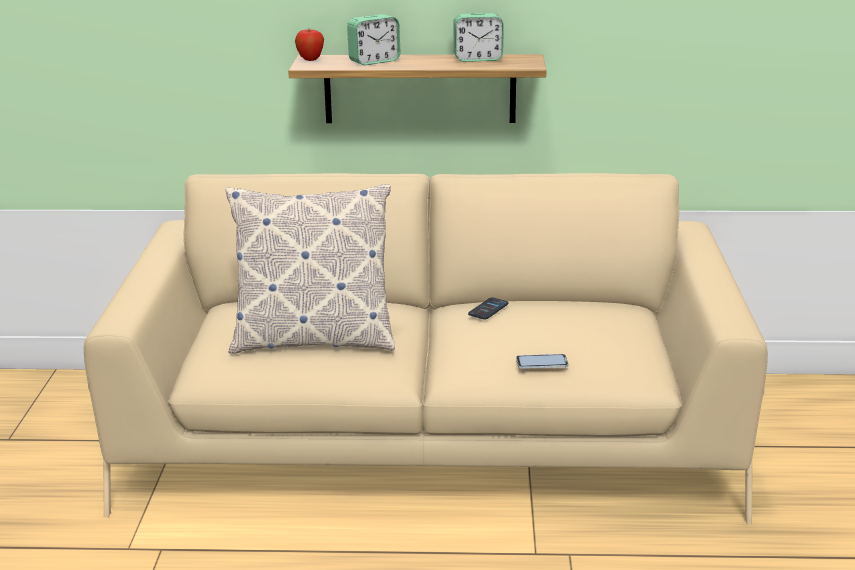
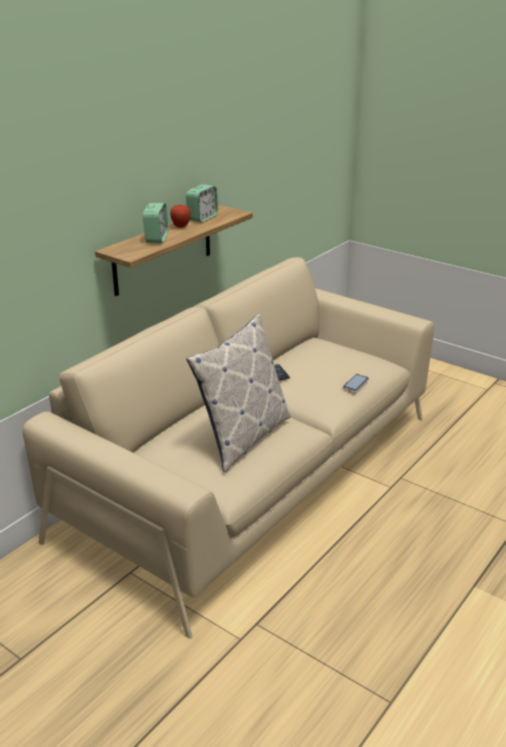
camera: 55 degrees left, 5 degrees up
(310, 60) = (118, 251): apple -> apple (181, 227)

